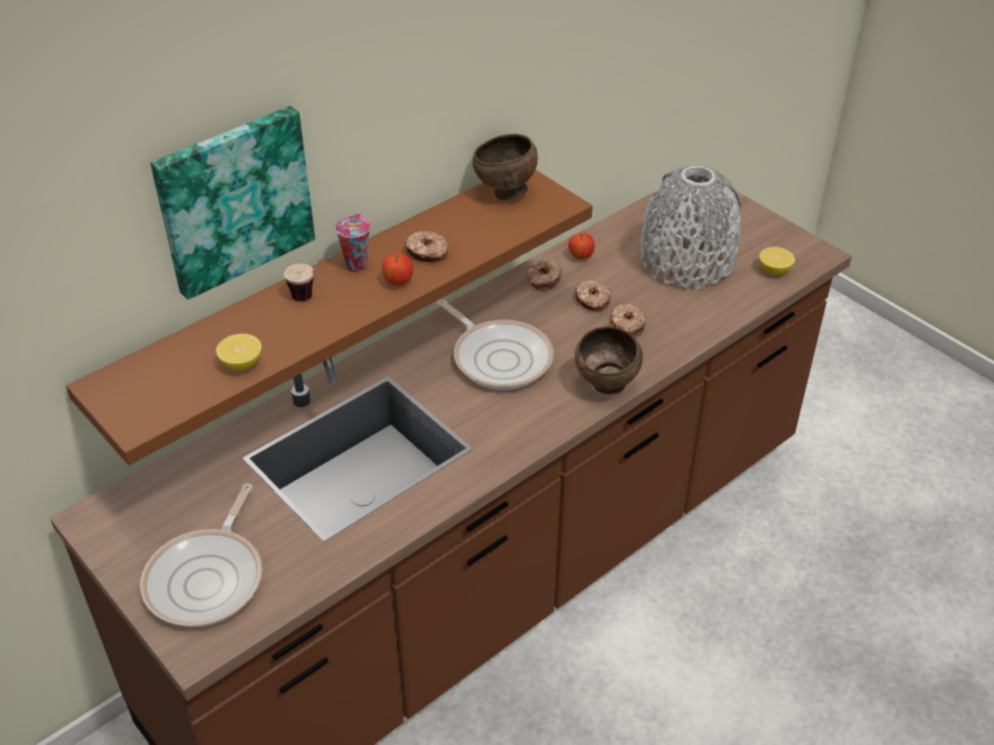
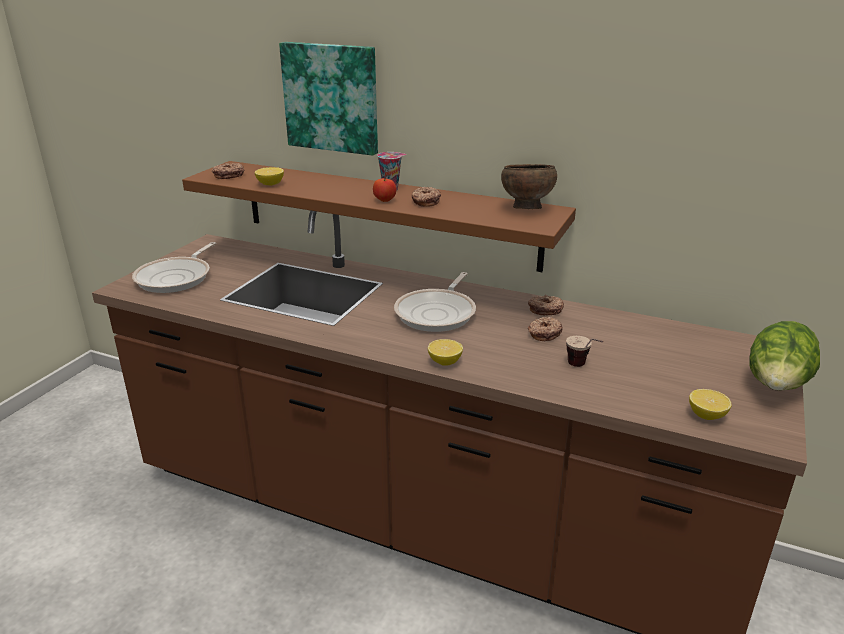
camera: 65 degrees right, 15 degrees down
(209, 578) = (176, 278): frying pan -> frying pan turned 60 degrees counterclockwise
(314, 295) = (349, 186): cup -> cup (582, 367)
(580, 257) = (592, 317): apple -> none
(607, 387) = (444, 362): brown bowl -> lemon
(627, 325) = (530, 355): donut -> donut (228, 175)
(686, 261) = (653, 365): grey vase -> none
(753, 216) = (776, 387): none -> lettuce

